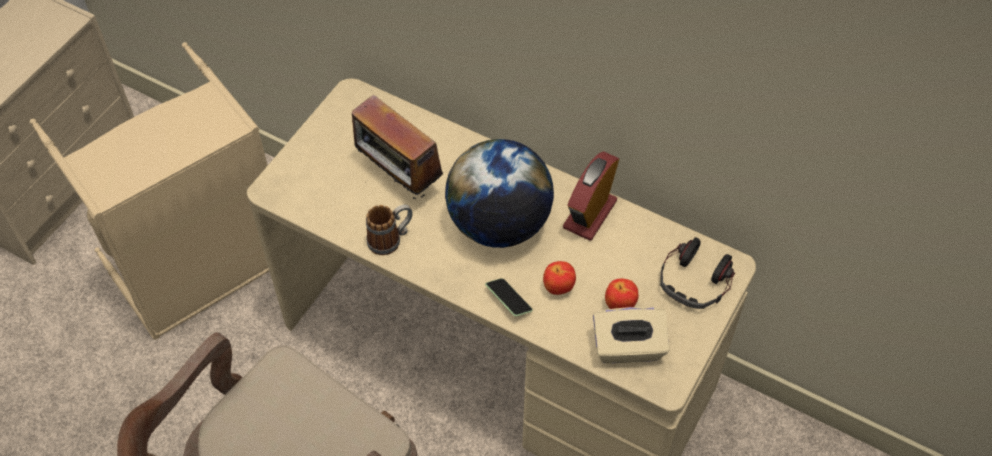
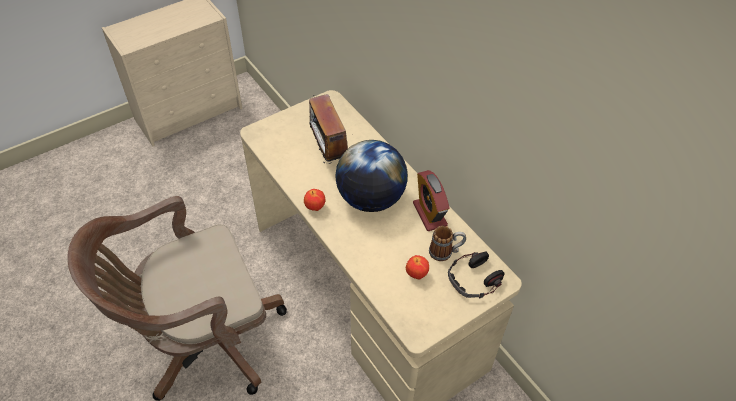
camera: 25 degrees right, 5 degrees down
(203, 270) = (233, 182): beige laundry basket -> none
(391, 239) = (302, 183): mug -> mug (445, 252)
(508, 301) = (349, 244): phone -> none
(558, 288) = (384, 249): apple -> apple (315, 207)
(590, 214) = (429, 214): alarm clock -> alarm clock turned 75 degrees counterclockwise
(628, 348) = (406, 302): beige tissue box -> none

